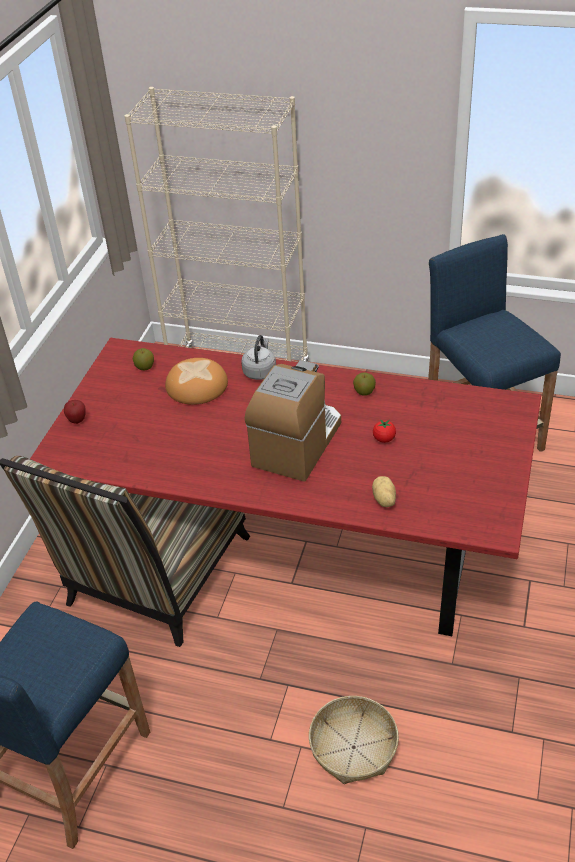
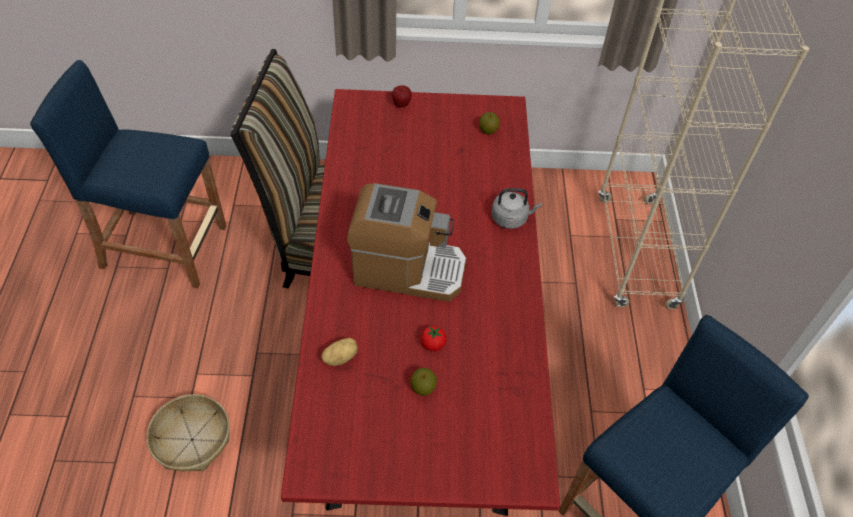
camera: 70 degrees right, 10 degrees up
(197, 385) = (473, 174): bread -> none
(364, 392) = (505, 315): apple -> apple (423, 388)

